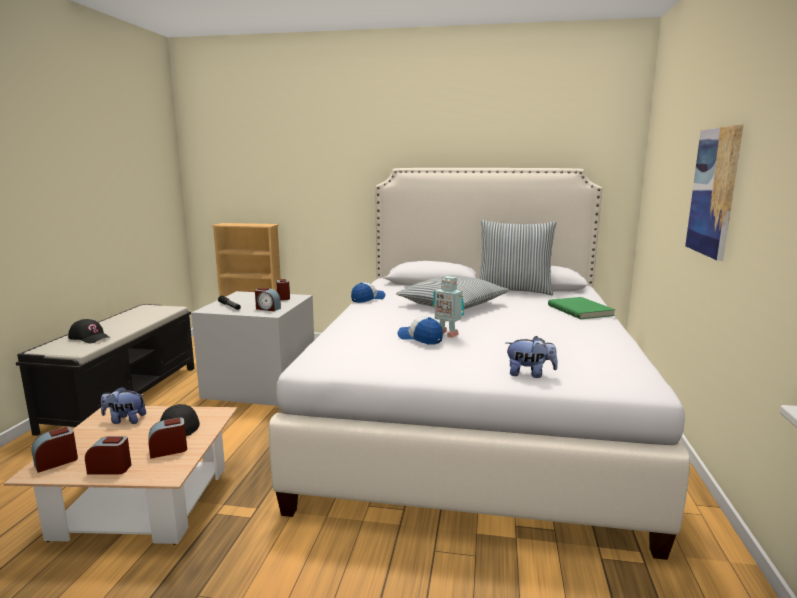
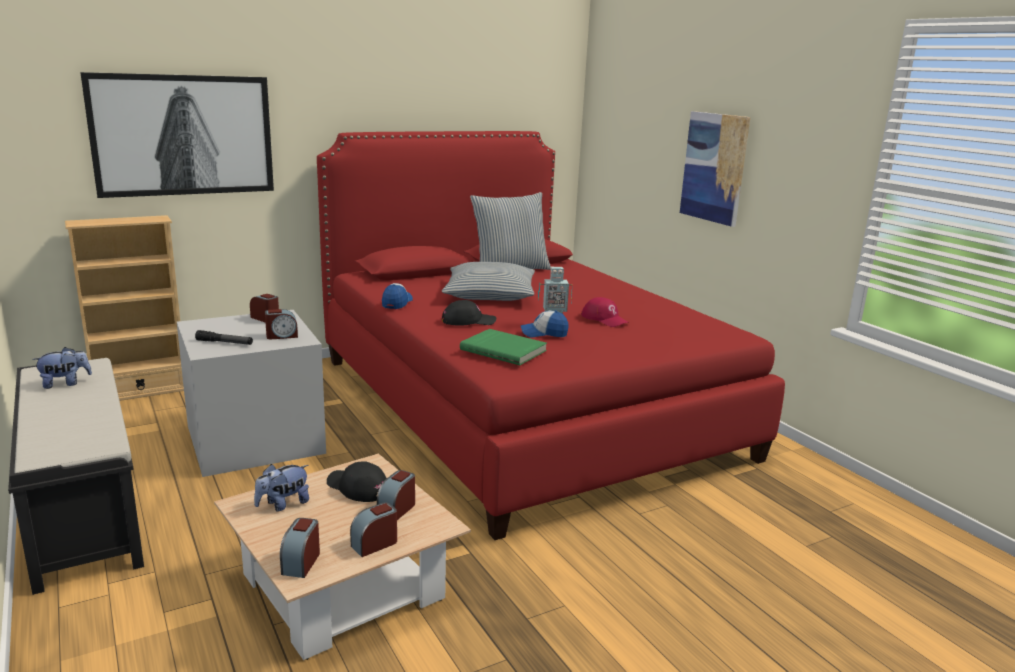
camera: 40 degrees left, 5 degrees up
(90, 337) = (71, 427): black cap -> black cap (468, 321)
(292, 170) = (183, 135): none -> picture
(472, 414) = (521, 405): white bed -> red bed
(511, 340) = (604, 319): none -> red cap
(529, 374) = (670, 344): plush toy -> plush toy (65, 383)
(581, 310) = (599, 281): green book -> green book (504, 349)

